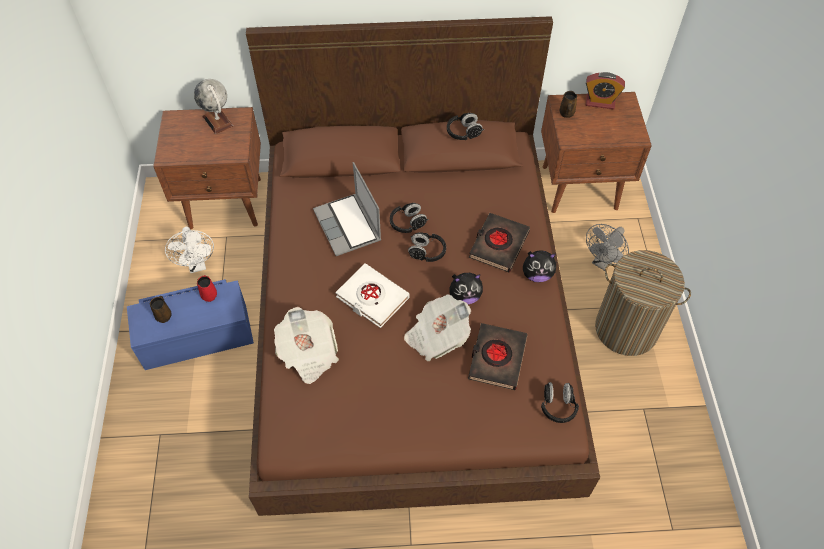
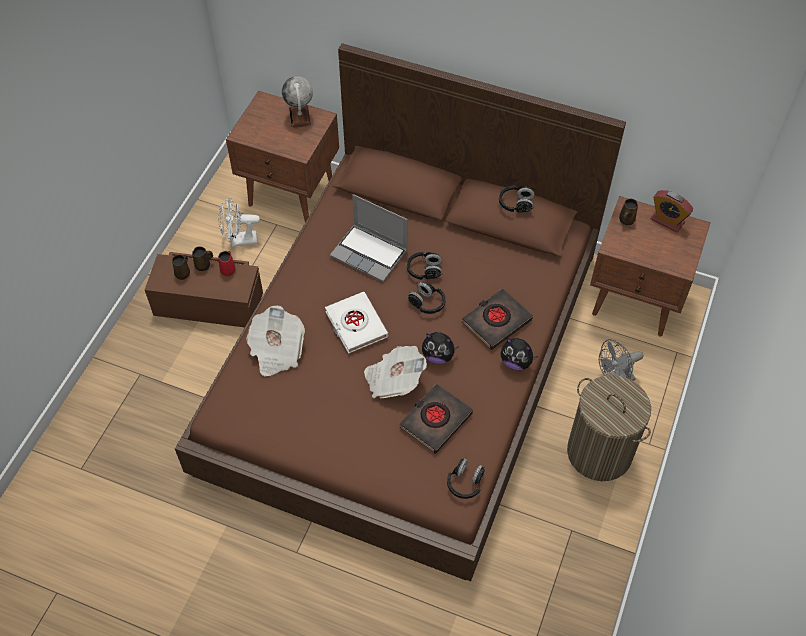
camera: 25 degrees right, 0 degrees up
(182, 300) = (203, 265): none -> brown mug
(196, 335) = (208, 302): blue storage box -> brown storage box
(197, 265) = (239, 241): white fan -> white fan turned 75 degrees clockwise
(348, 226) = (370, 253): laptop -> laptop turned 60 degrees counterclockwise

